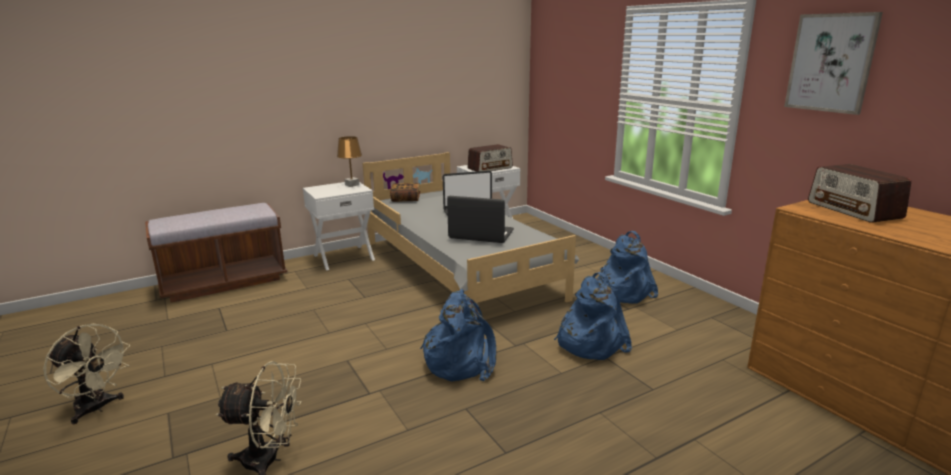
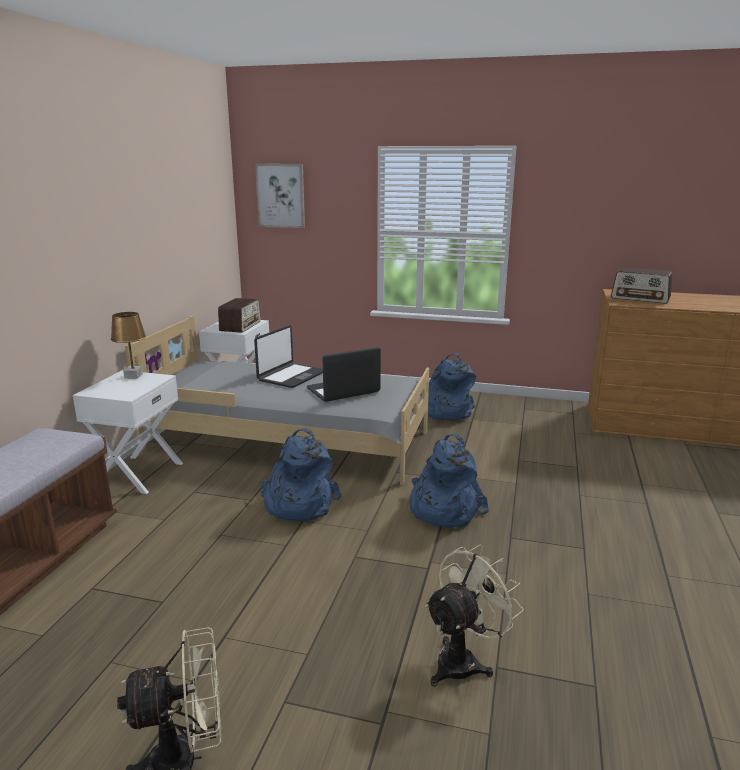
camera: 45 degrees left, 0 degrees up
(405, 199) = (182, 380): book -> none
(589, 342) = (492, 455): blue backpack -> blue backpack (298, 504)
(831, 63) = (584, 196): picture -> picture (281, 195)

